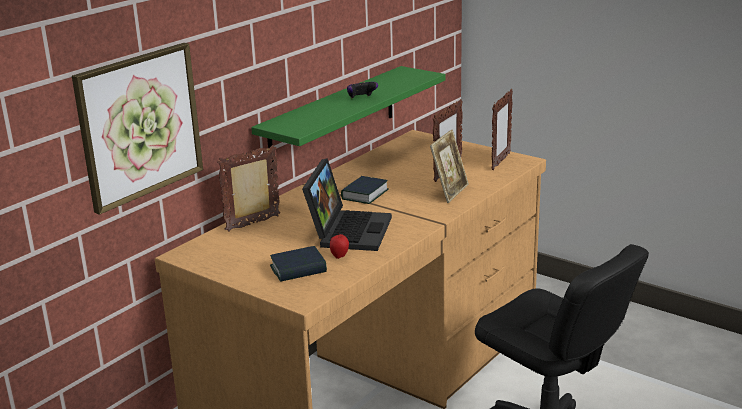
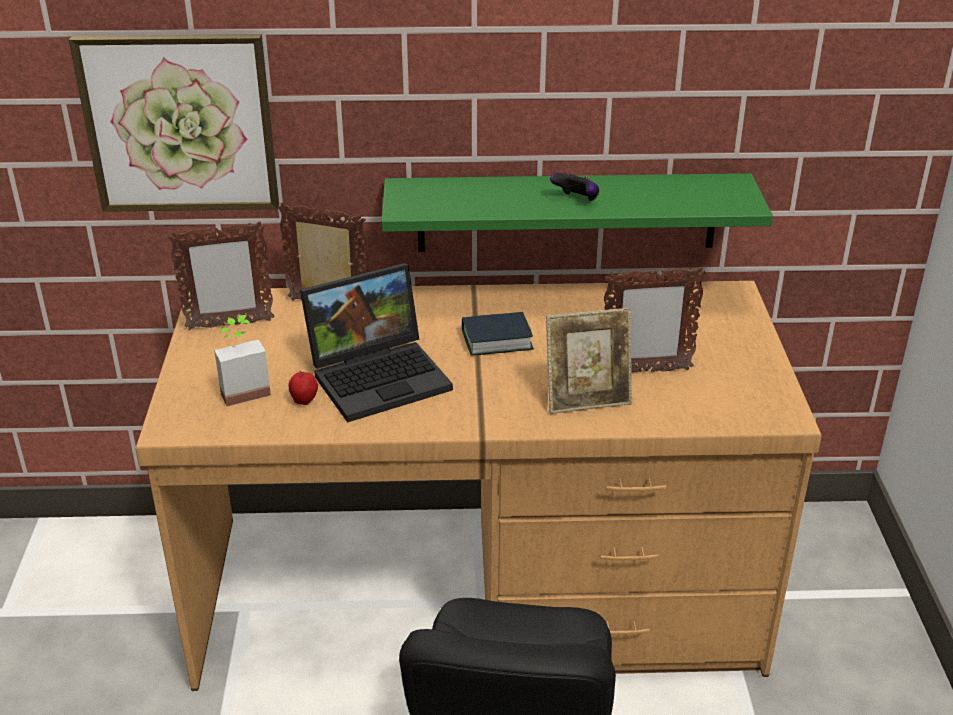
camera: 50 degrees right, 10 degrees up
(298, 269) = (243, 389): book -> potted plant
(500, 161) = (749, 398): picture frame -> picture frame (229, 325)

